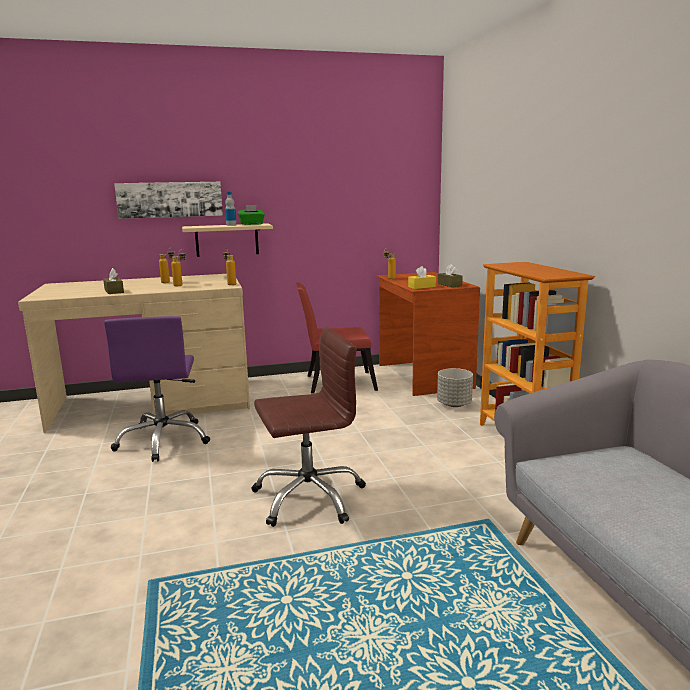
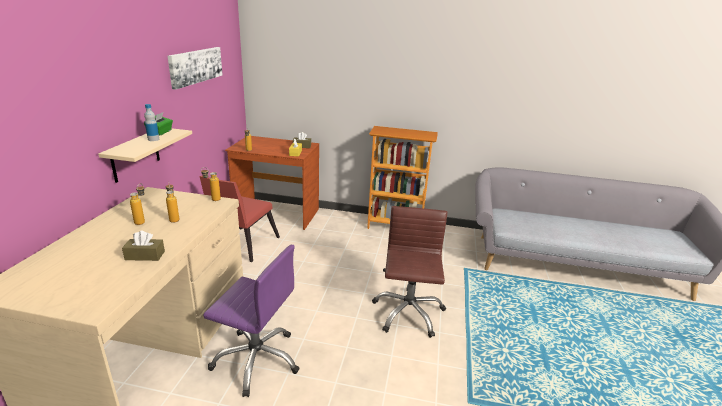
camera: 65 degrees left, 10 degrees up
(170, 199) = (82, 125): picture -> picture (195, 66)
(454, 404) = (333, 224): grey planter -> none

